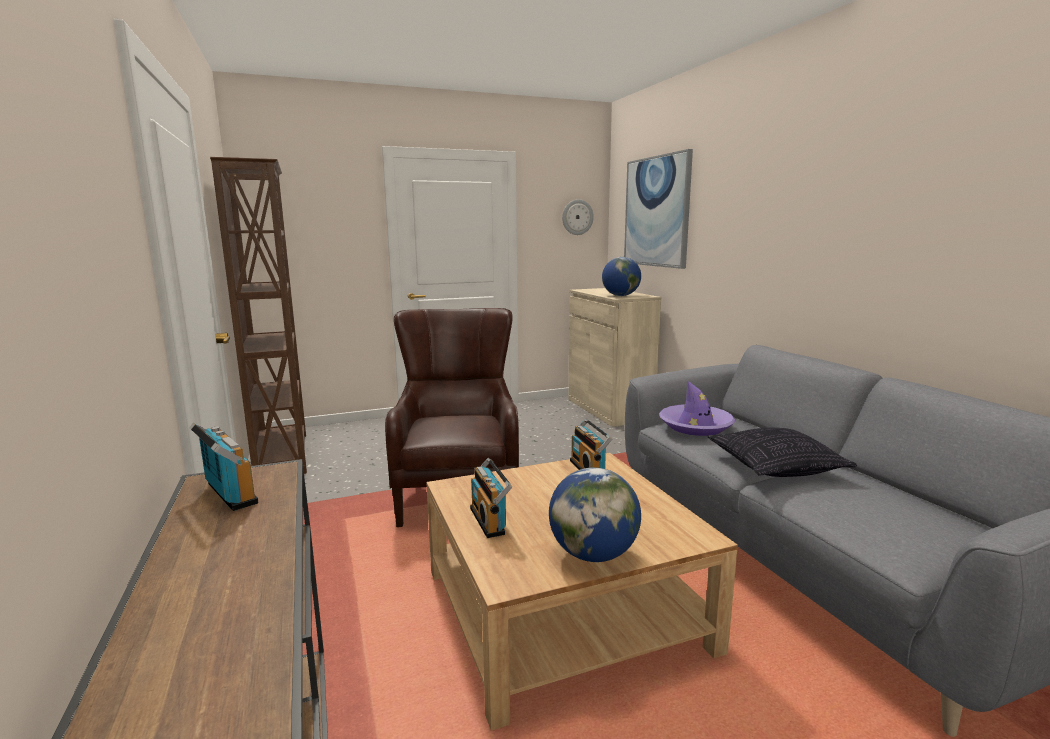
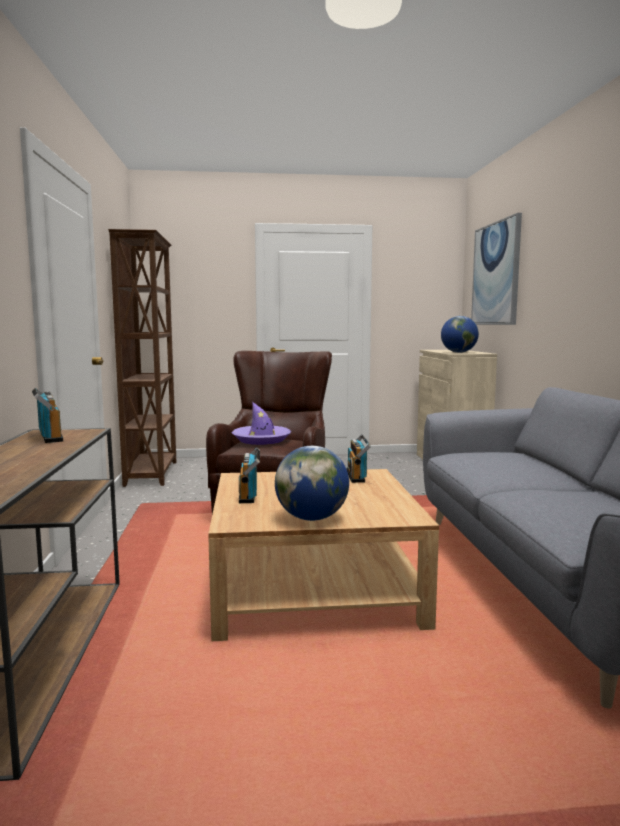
camera: 15 degrees right, 5 degrees down
(577, 217) = (430, 283): wall clock -> none
(695, 426) = (476, 455): purple hat -> purple hat (261, 440)
(775, 467) = (523, 484): pillow -> none

